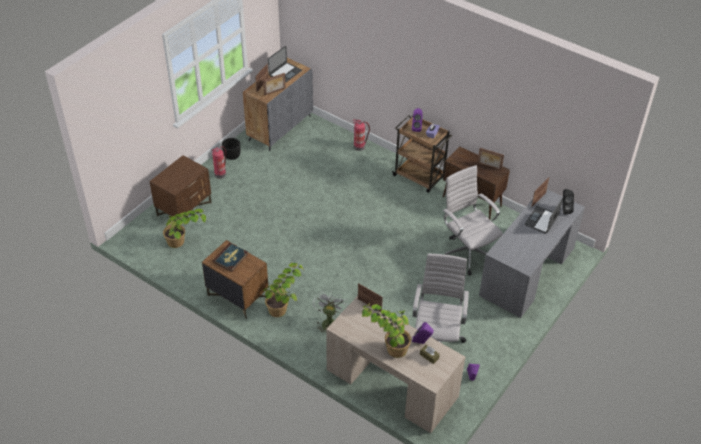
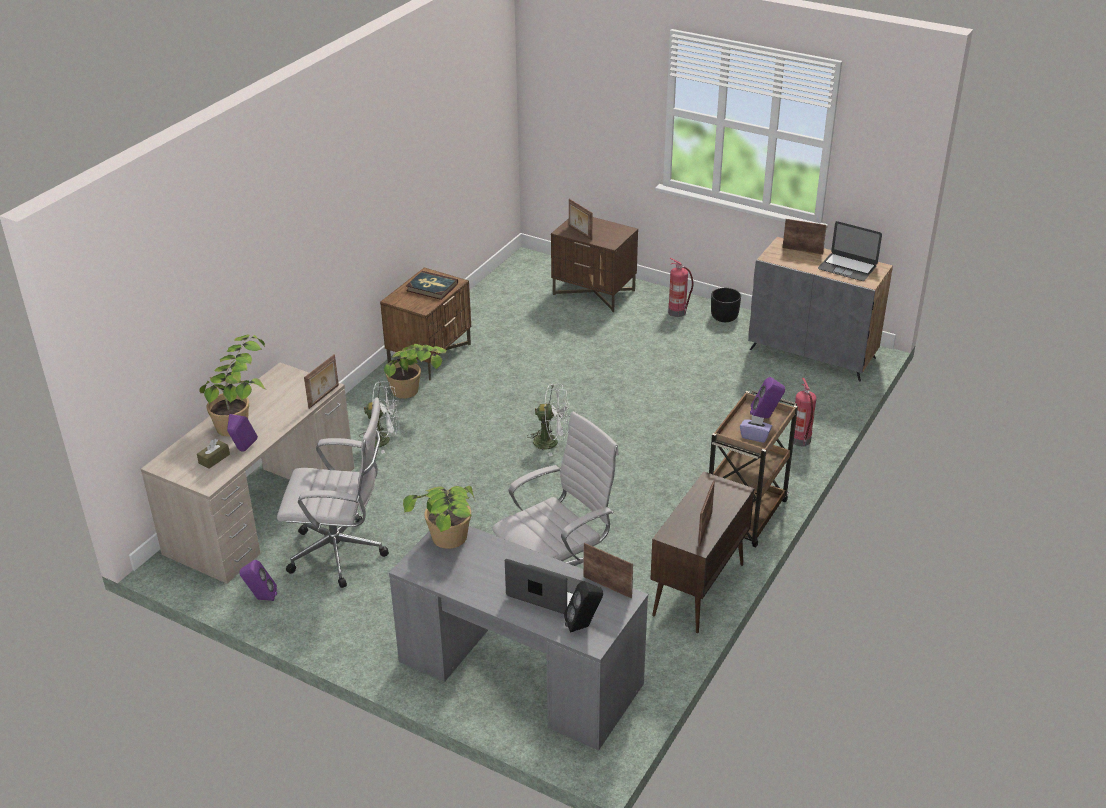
camera: 85 degrees right, 10 degrees down
(184, 242) = (527, 301): potted plant -> potted plant (448, 550)
(275, 92) = (790, 263): picture frame -> picture frame (579, 233)
(345, 244) = (551, 442): none -> white fan

